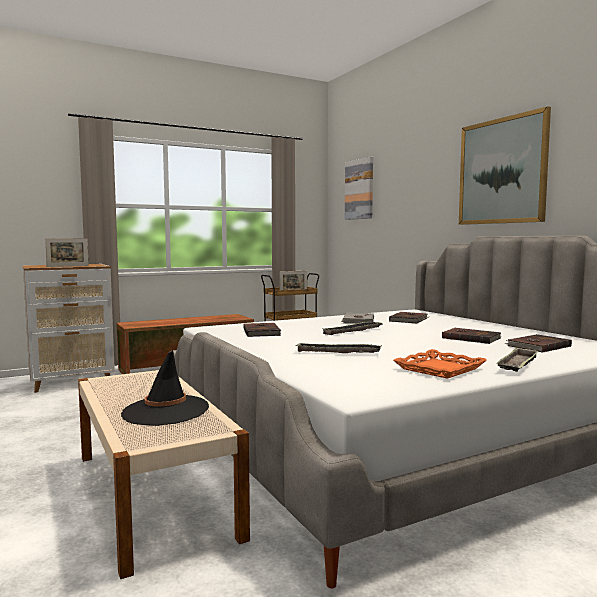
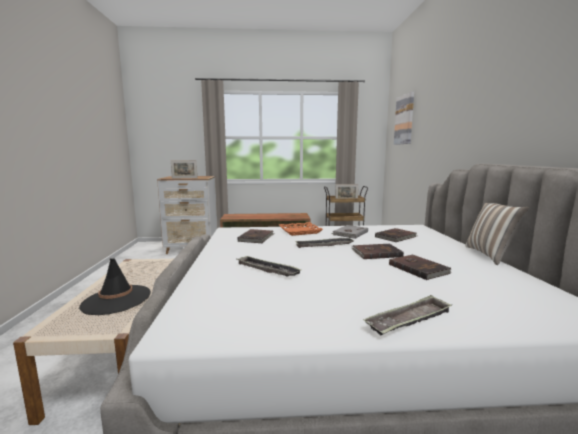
camera: 25 degrees right, 5 degrees up
(440, 369) = (315, 310): orange tray -> orange tray (300, 231)
(502, 171) = (509, 97): picture -> none
(510, 325) = (491, 255): none -> pillow
(538, 346) = (478, 292): brown book -> brown book (376, 253)

